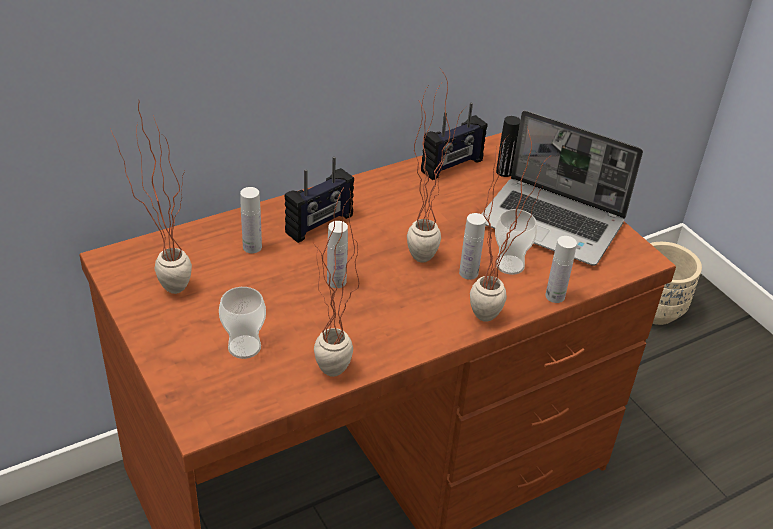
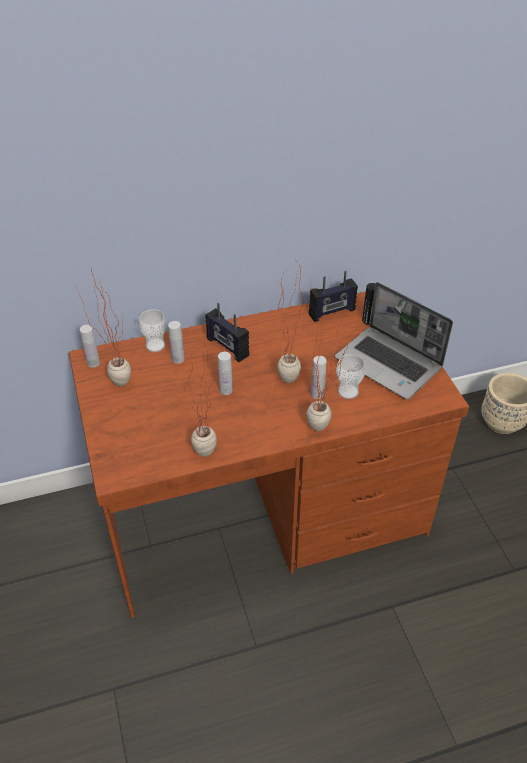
camera: 15 degrees right, 5 degrees up
(244, 347) = (153, 428): cup -> cup (155, 345)
(320, 224) = (227, 347): radio -> radio turned 75 degrees clockwise
(555, 296) = (372, 418): white bottle -> white bottle (93, 363)

